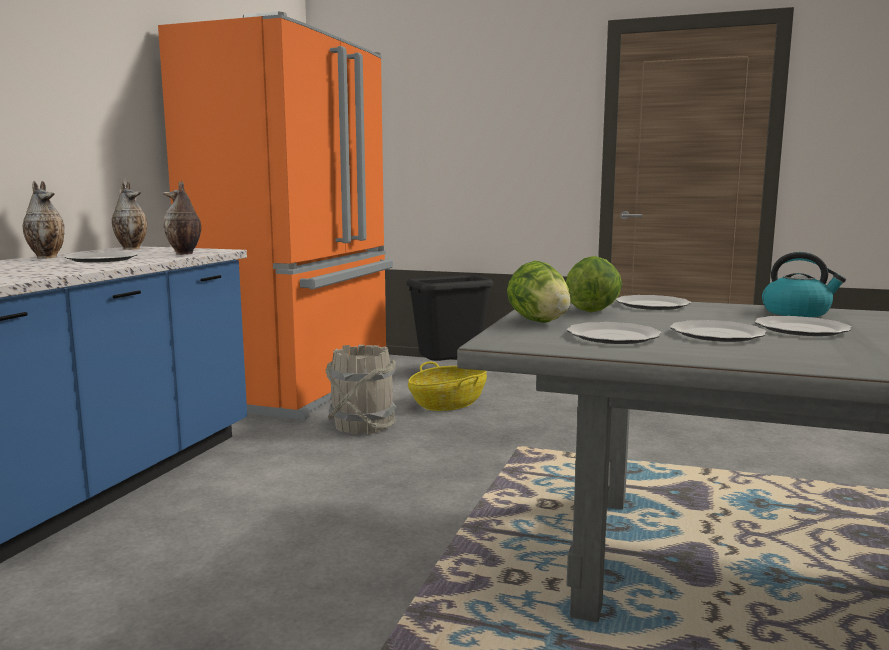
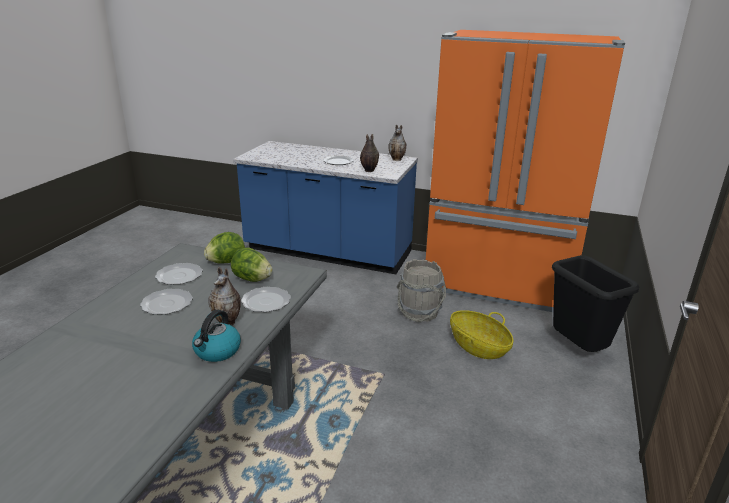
camera: 90 degrees right, 15 degrees up
(47, 257) = (352, 153): vase -> vase (228, 322)
(801, 329) = (164, 334): plate -> none

